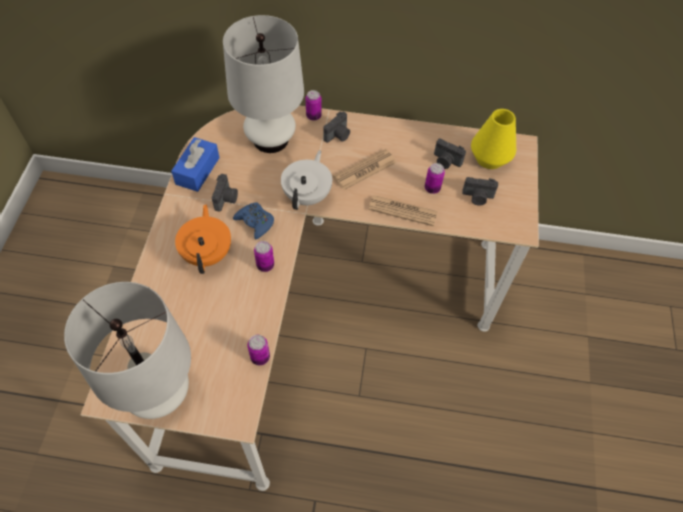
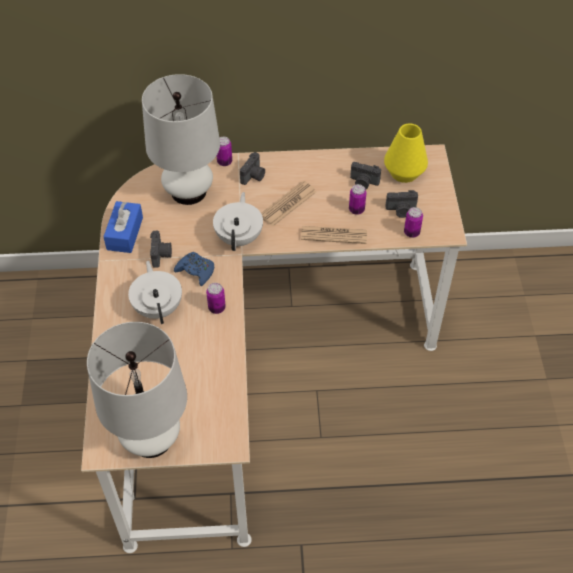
camera: 10 degrees left, 5 degrees down
(208, 253) = (158, 307): orange teapot -> white teapot
(260, 357) = (235, 388): can -> can (411, 232)

